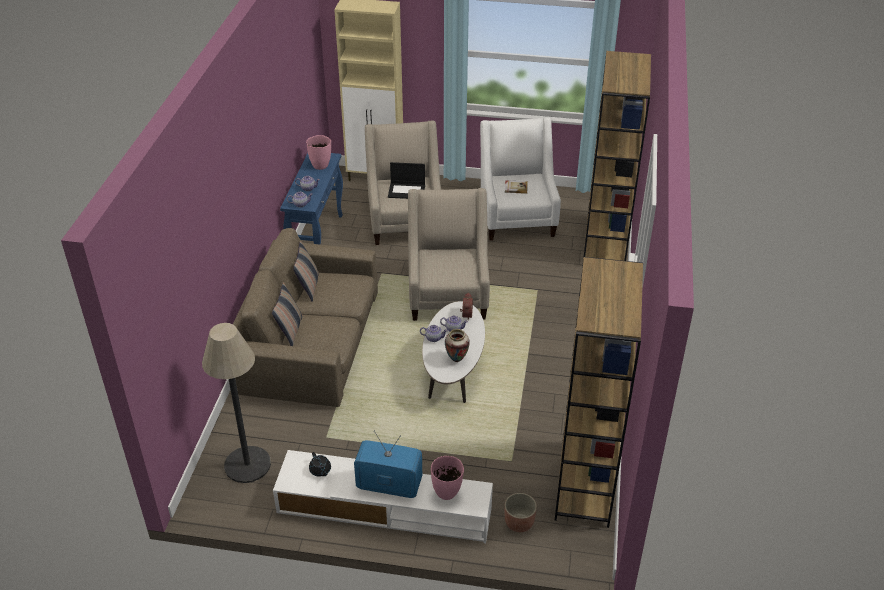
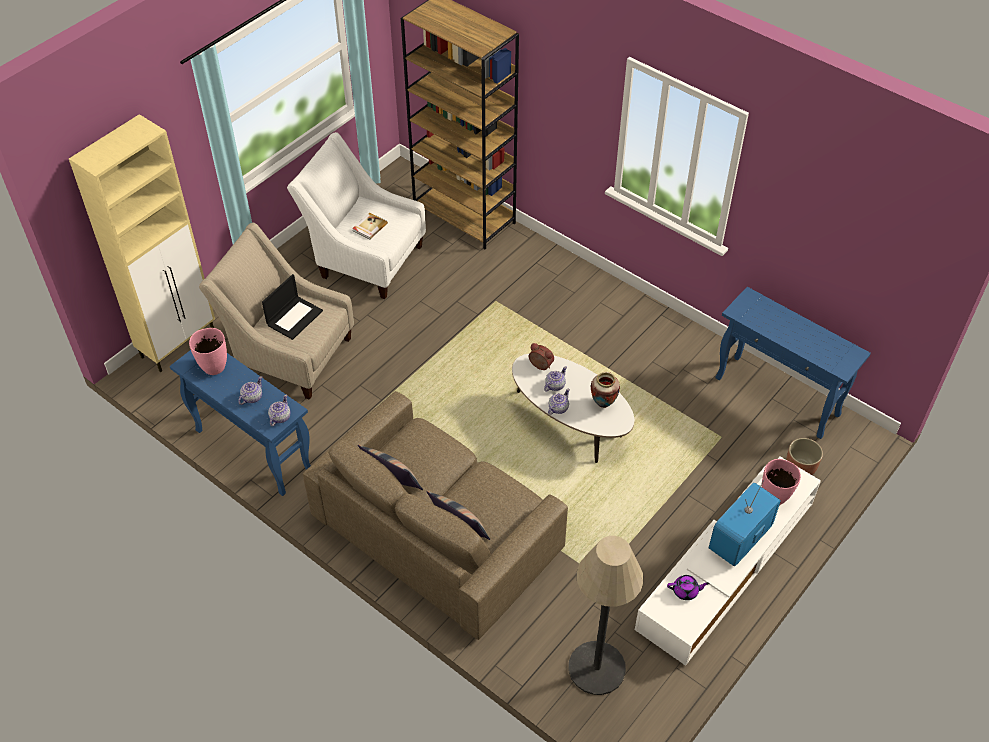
camera: 60 degrees left, 10 degrees up
(320, 470) = (686, 591): black teapot -> purple teapot
(448, 295) = (448, 375): beige armchair -> none
(585, 483) = (778, 397): brown bookcase -> blue console table

